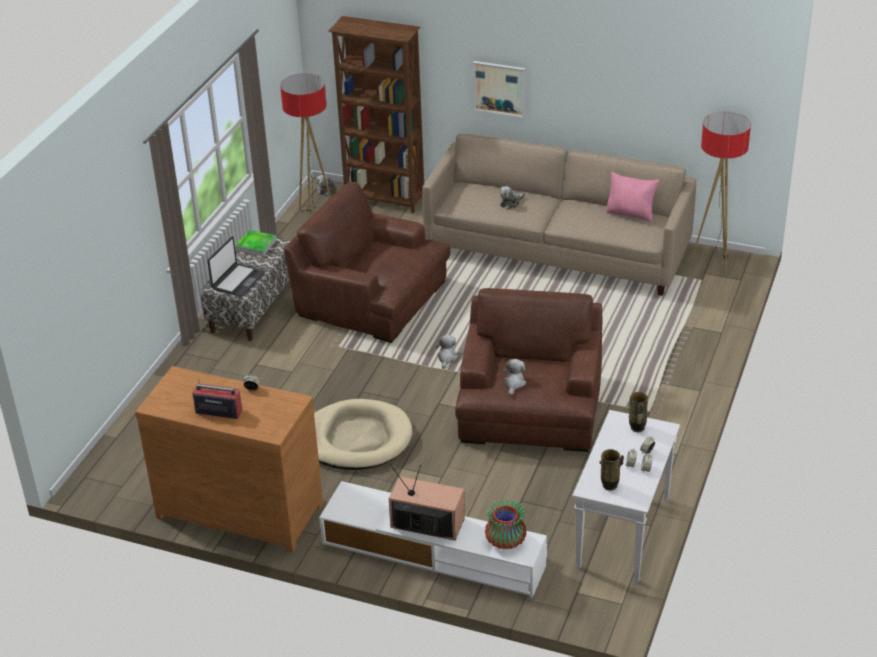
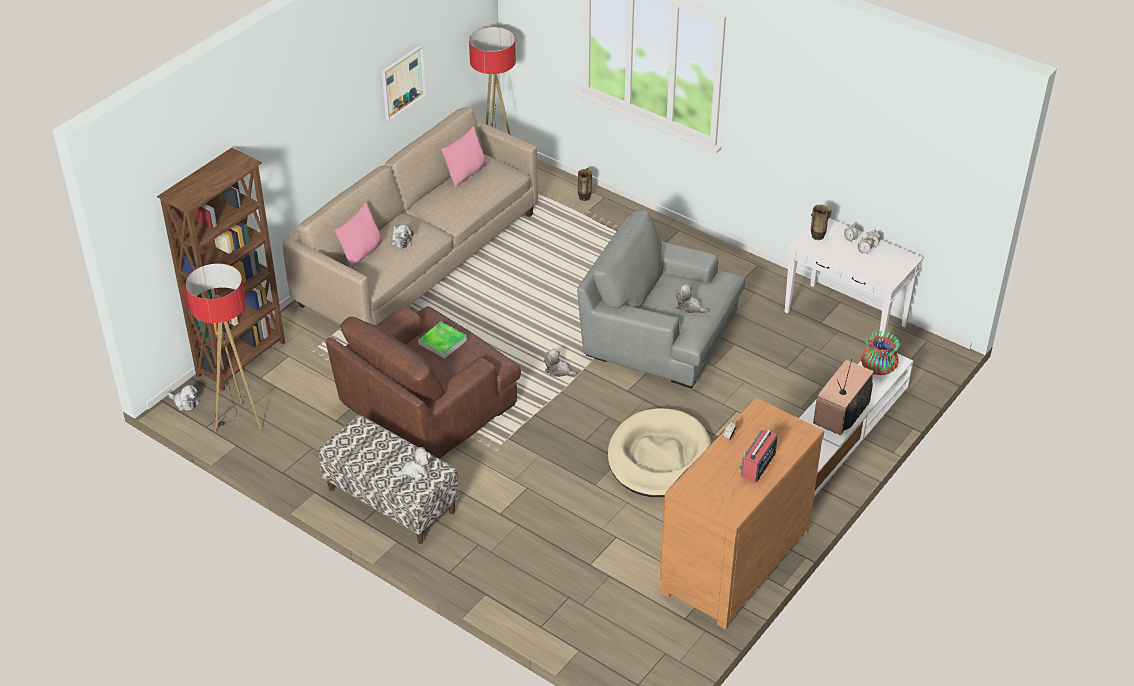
camera: 75 degrees left, 5 degrees up
(238, 281) = (415, 471): laptop -> plush toy
(256, 245) = (351, 445): tray -> tray (442, 342)
(485, 189) = (362, 252): none -> pink pillow
(499, 88) = (305, 156): picture -> picture (402, 82)
(530, 407) = (659, 333): brown armchair -> grey armchair
(610, 486) = (887, 268): vase -> vase (584, 198)

